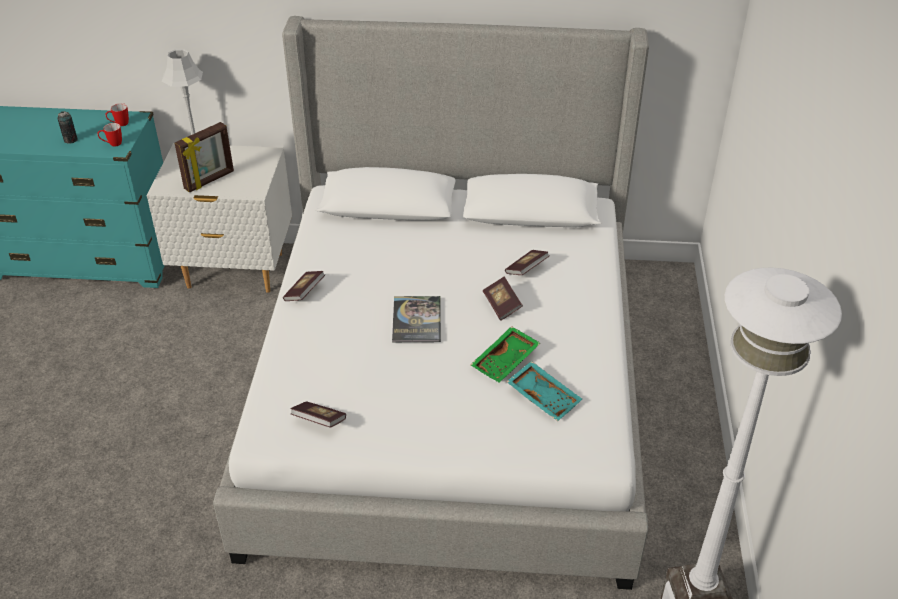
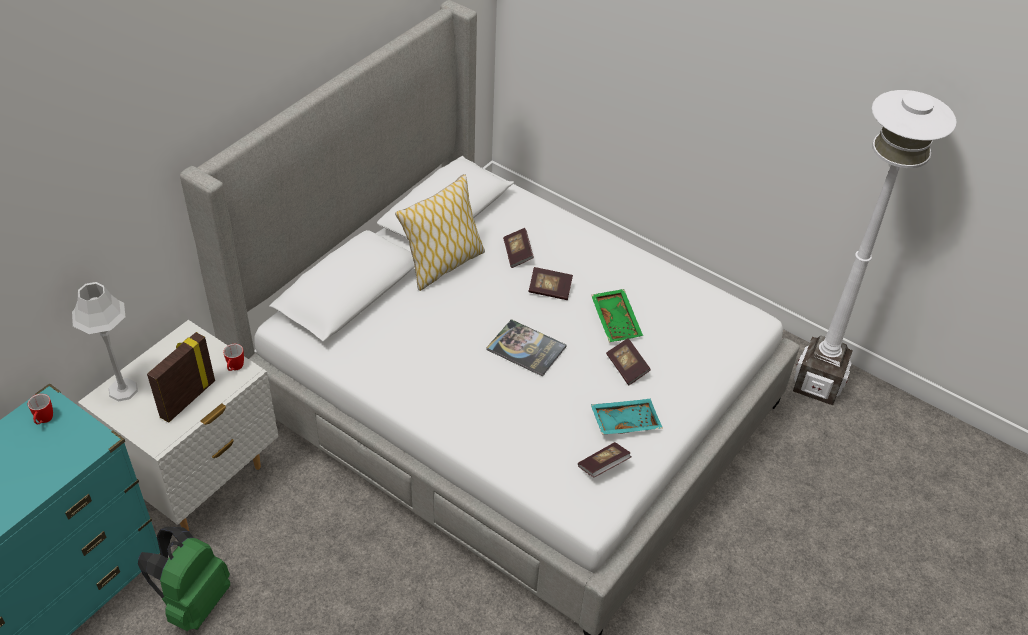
camera: 60 degrees left, 5 degrees up
(70, 140) = (28, 476): can -> none
(112, 144) = (80, 441): mug -> mug (235, 368)
(133, 320) = (193, 602): none -> green backpack
(209, 181) = (187, 399): picture frame -> picture frame turned 135 degrees counterclockwise
(304, 293) = (423, 405): book -> book (627, 368)
(469, 236) = (443, 265): none -> pillow
(544, 396) = (671, 320): turquoise tray -> turquoise tray (625, 421)

